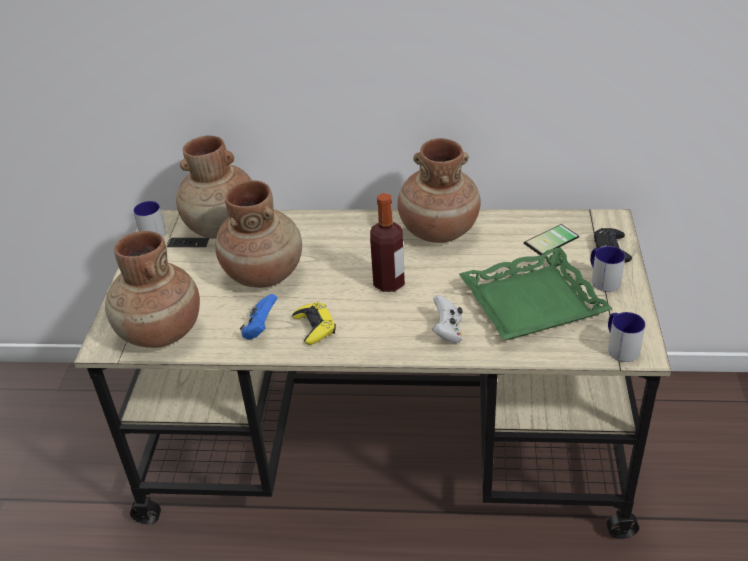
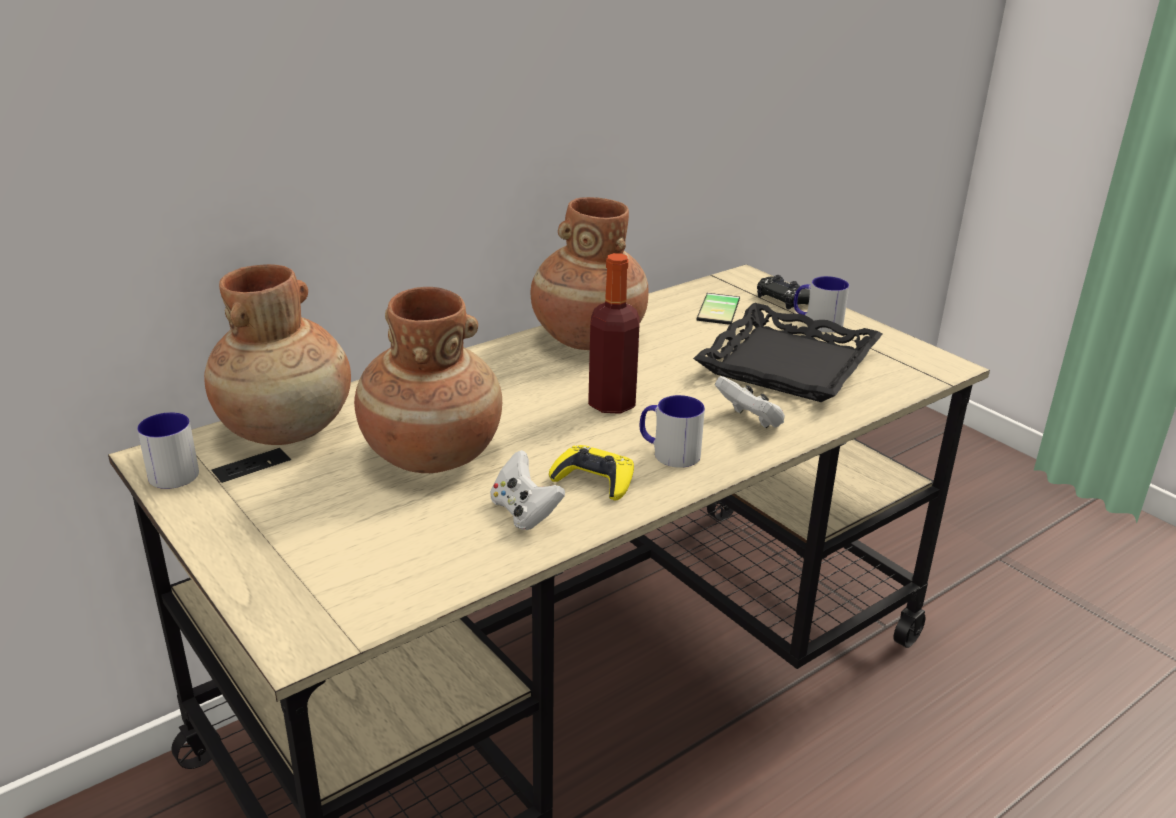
camera: 45 degrees left, 10 degrees down
(160, 332) = (376, 582): brown vase -> none
(260, 329) = (524, 512): blue game controller -> white game controller
(532, 303) = (789, 364): green tray -> black tray
(620, 346) = (921, 368): mug -> mug (668, 453)

